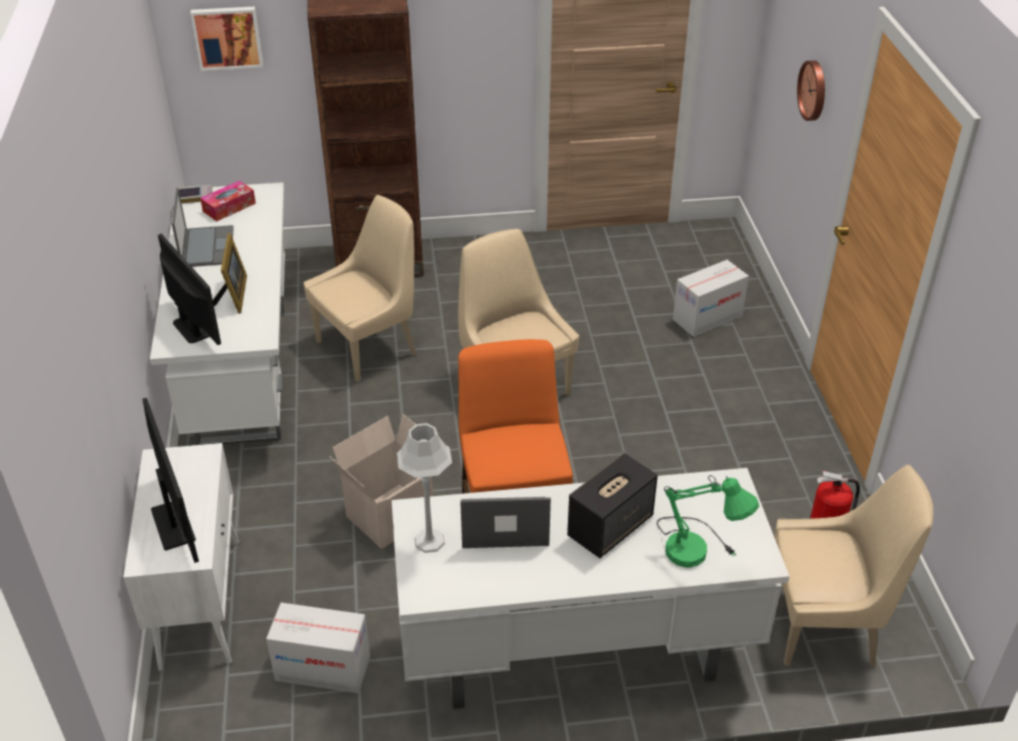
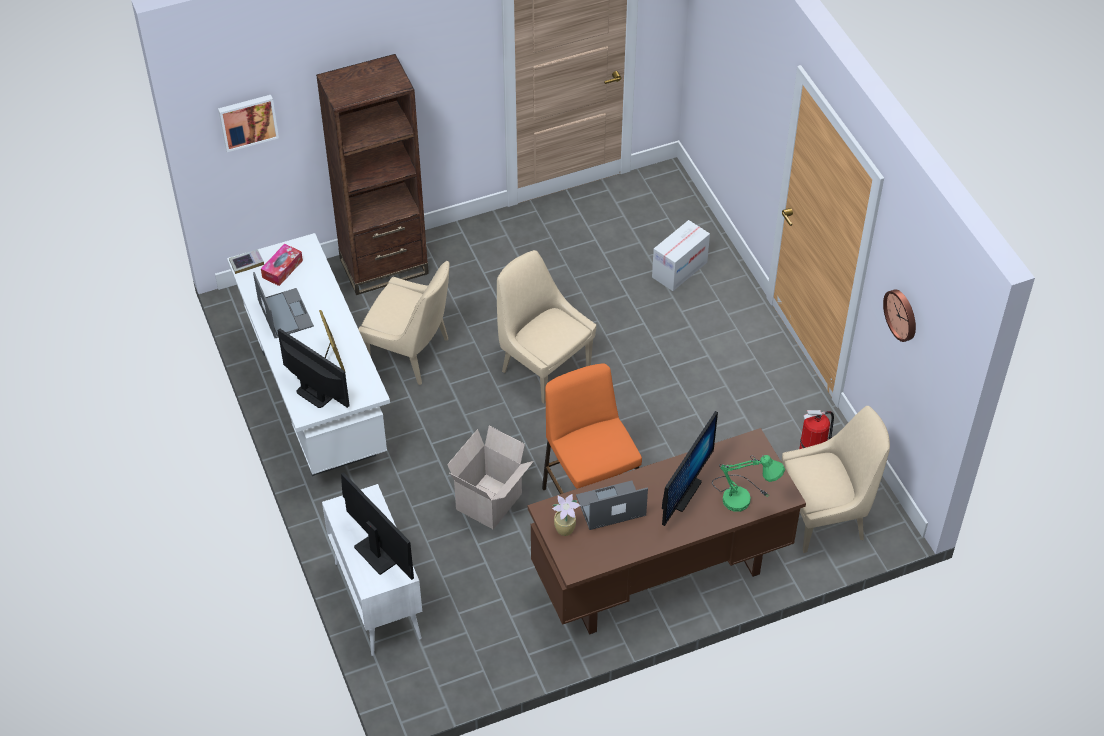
camera: 15 degrees left, 10 degrees up
(322, 668) = (488, 627): cardboard box -> none
(370, 346) = (411, 354): beige chair -> beige chair turned 75 degrees clockwise
(430, 541) = (566, 529): grey table lamp -> potted plant
(576, 655) = (660, 577): white desk -> brown desk
(610, 526) = (682, 492): speaker -> monitor
(814, 90) = (747, 94): wall clock -> wall clock (902, 314)

